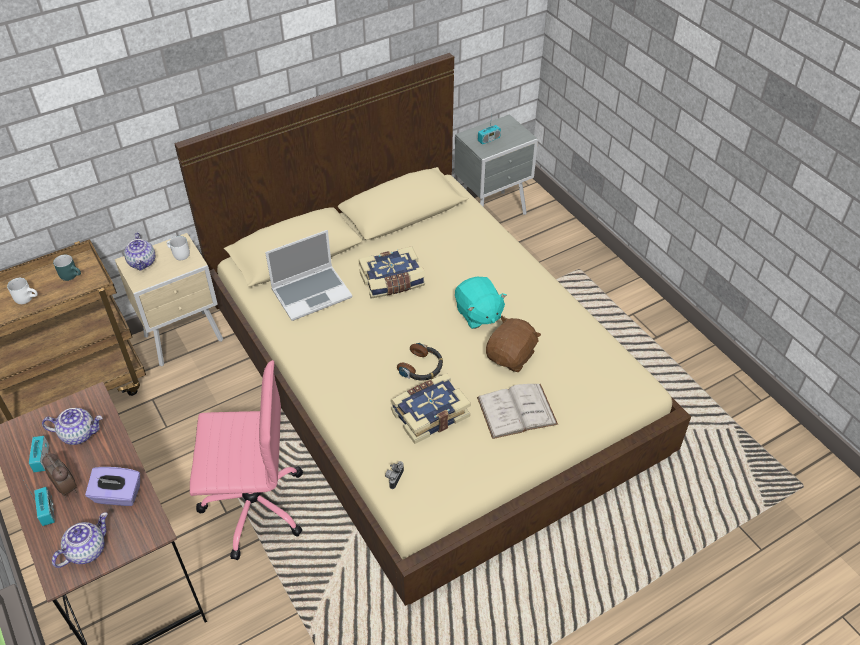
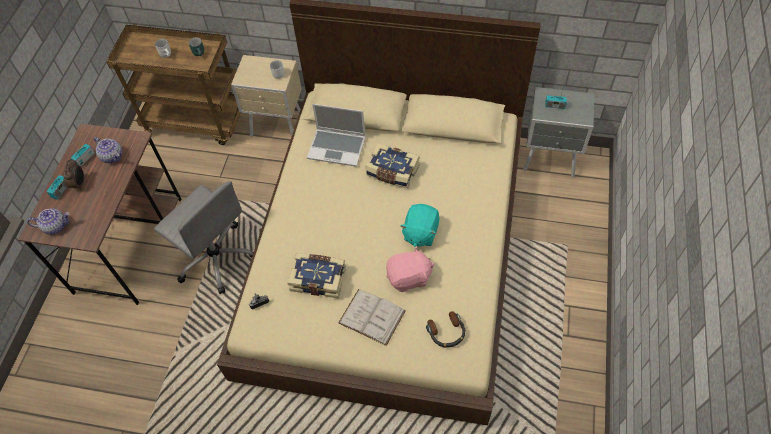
camera: 45 degrees right, 10 degrees up
(117, 495) = (95, 206): purple tissue box -> none
(143, 262) = (254, 66): teapot -> none
(252, 506) = (216, 257): pink office chair -> grey office chair
(422, 367) = (347, 244): headphones -> headphones (446, 333)
(511, 356) = (409, 277): brown plush toy -> pink plush toy

